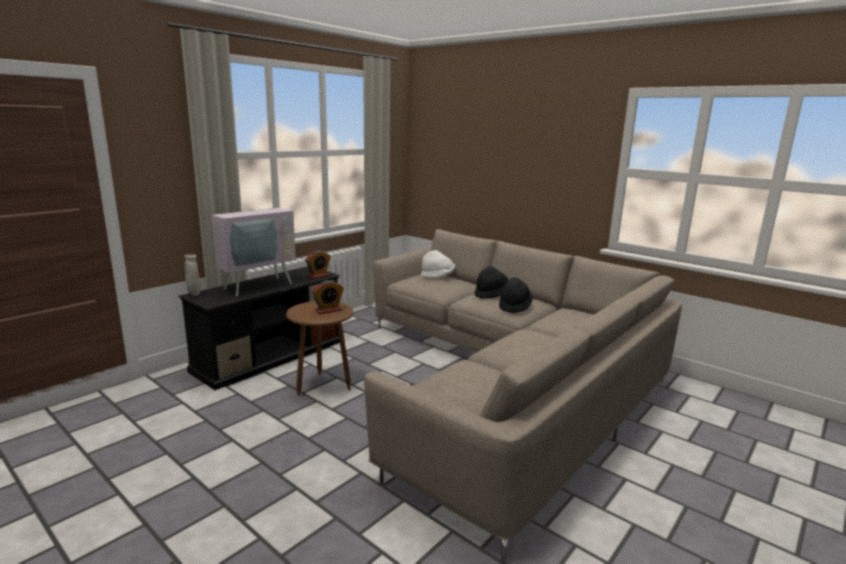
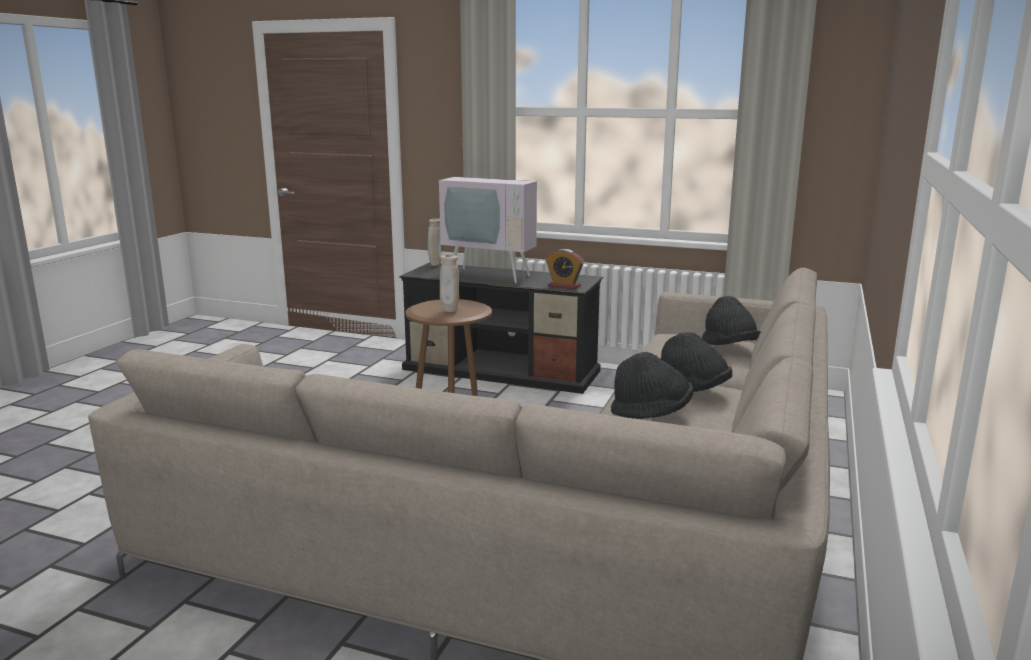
camera: 70 degrees right, 0 degrees up
(328, 310) = (450, 311): alarm clock -> beige vase
(437, 277) = (729, 347): white hat -> black hat

